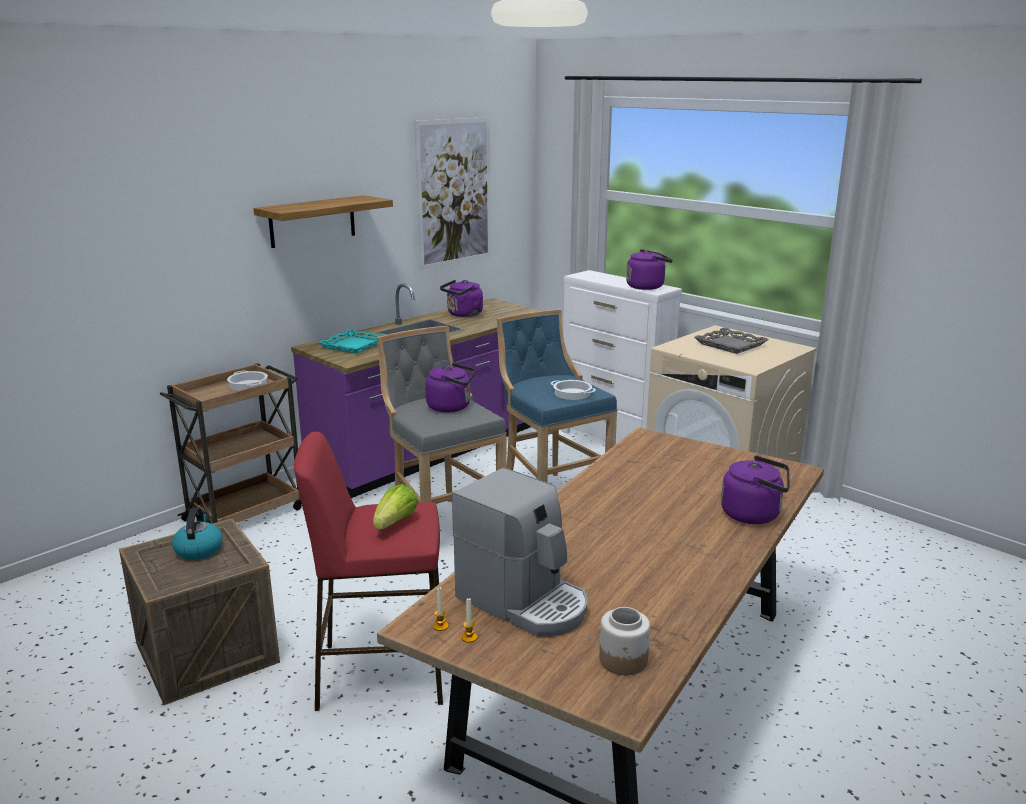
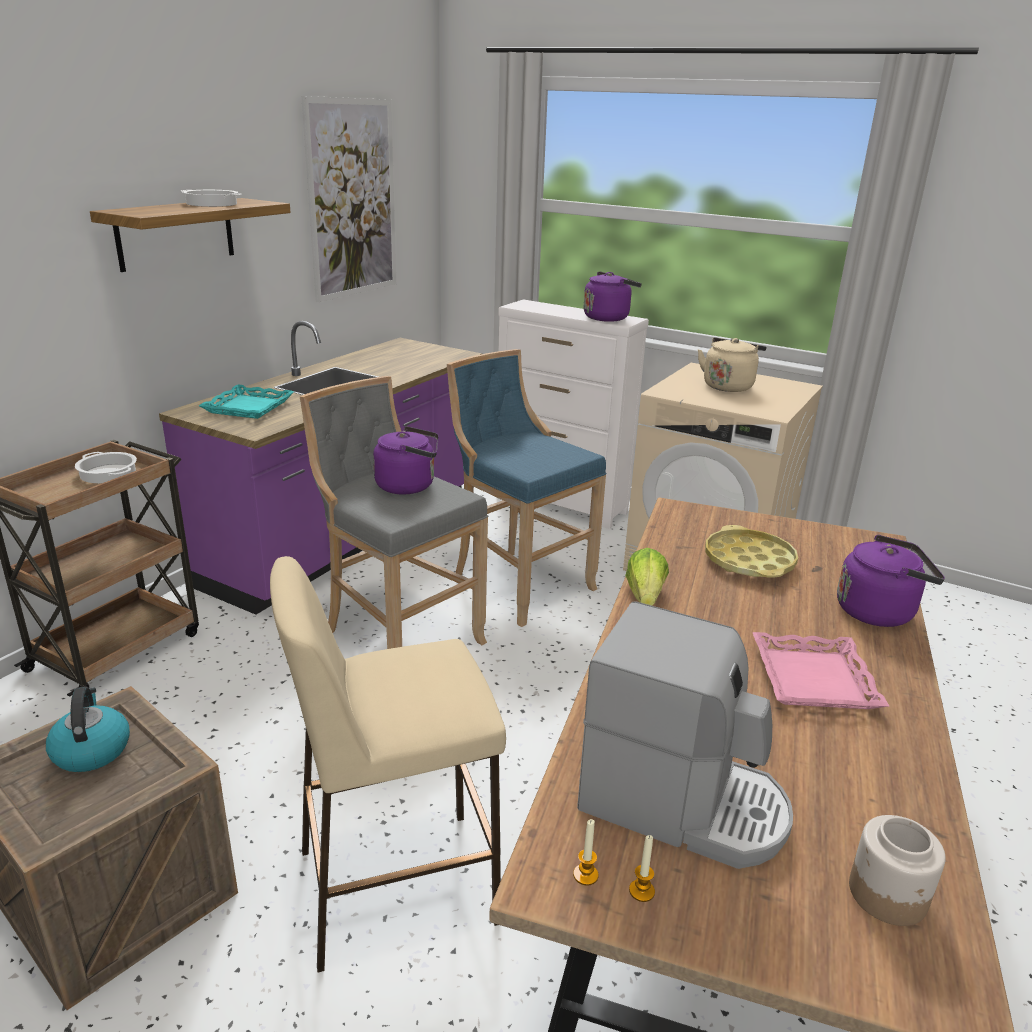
camera: 15 degrees left, 5 degrees up
(381, 673) = (395, 886): red stool -> beige stool
(395, 522) = (425, 684): lettuce -> lettuce (645, 596)
(463, 315) = (375, 360): purple kettle -> none
(572, 394) = (552, 457): cooking pot -> cooking pot (211, 204)
(668, 549) = (815, 679): none -> pink tray
(677, 474) = (749, 561): none -> yellow tray
(731, 345) = (728, 386): grey tray -> beige kettle

